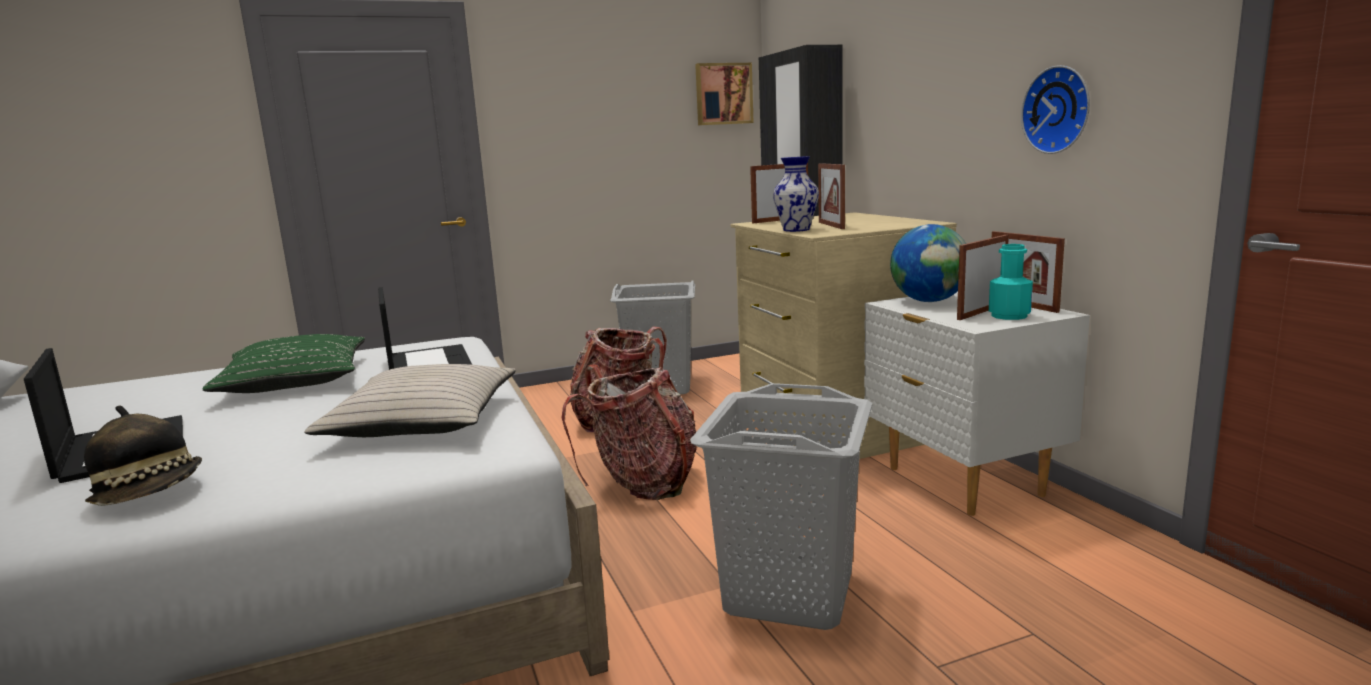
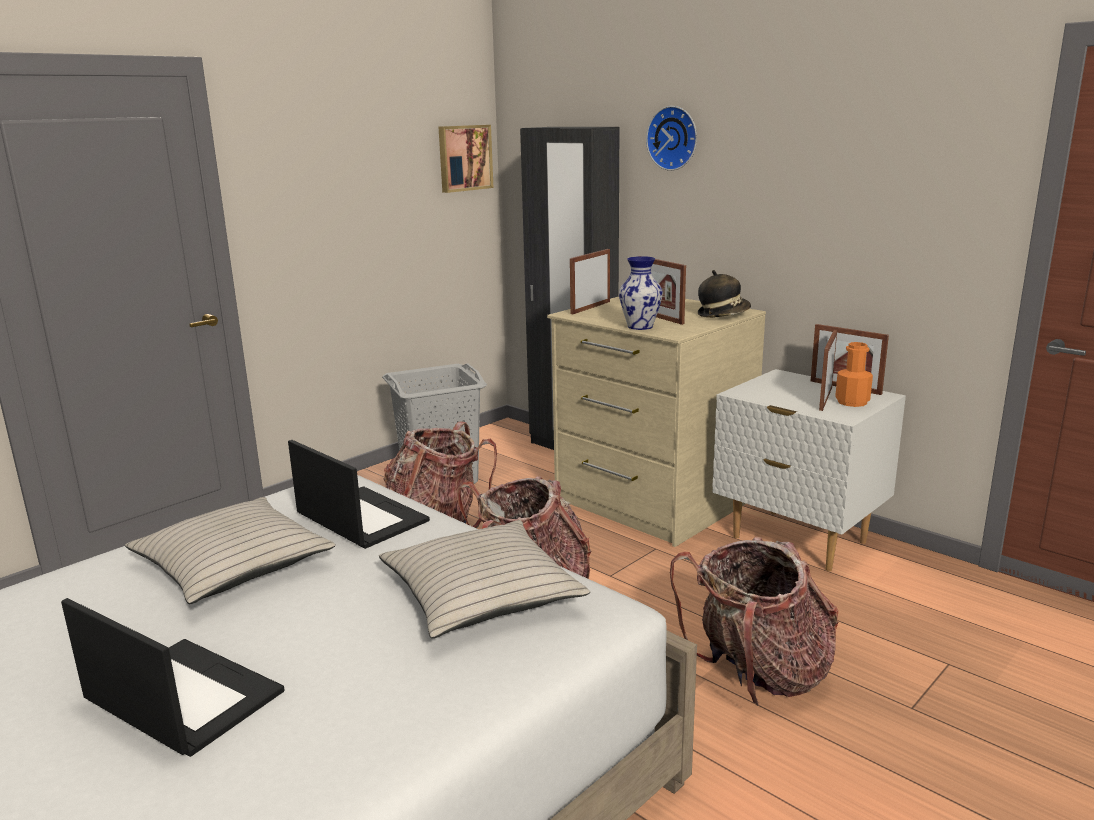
camera: 25 degrees left, 5 degrees up
(151, 494) = (335, 742): hat -> hat (723, 315)
(294, 381) = (233, 565): green pillow -> beige pillow
(787, 593) = (757, 675): grey laundry basket -> backpack
(929, 301) = (768, 388): globe -> none
(1009, 316) = (852, 402): turquoise bottle -> orange bottle
(1059, 110) = (873, 224): wall clock -> wall clock (674, 138)

